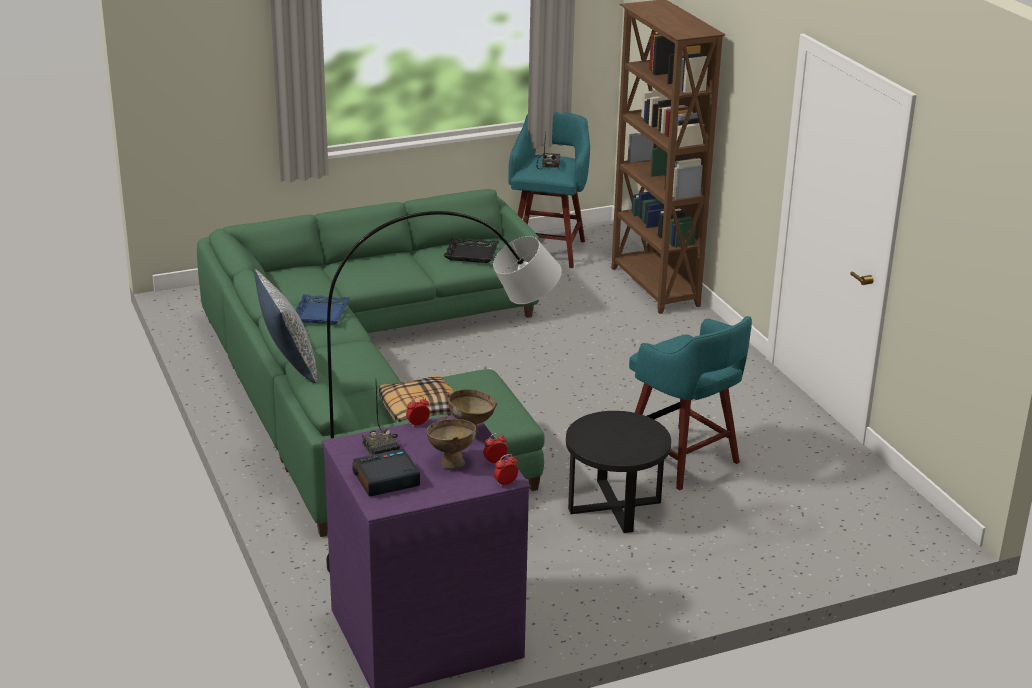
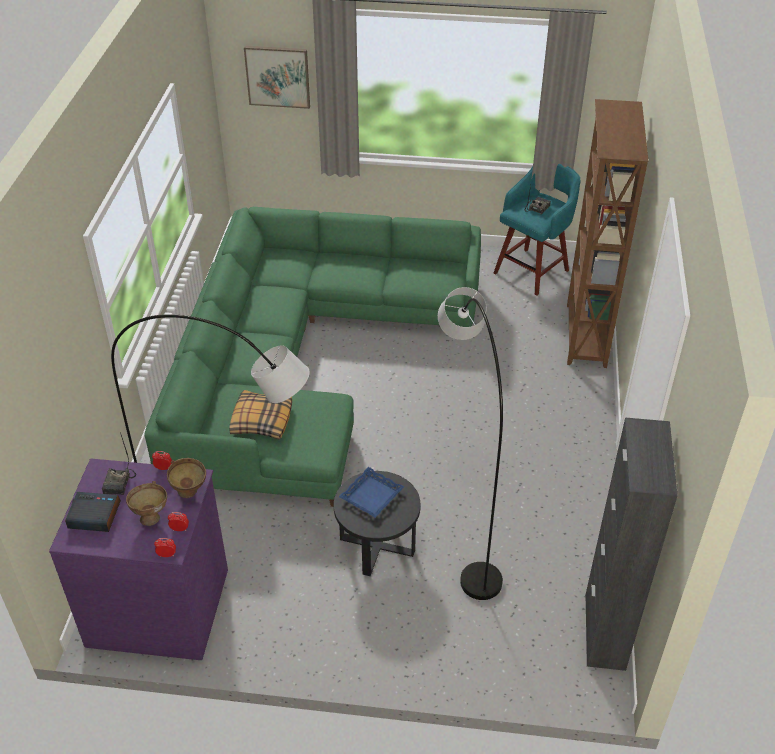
camera: 30 degrees right, 15 degrees up
(218, 63) = (278, 76): none -> picture
(288, 363) = (179, 355): pillow -> none
(321, 314) = (273, 301): blue tray -> blue tray (372, 496)
(471, 254) = (427, 275): black tray -> none
(683, 460) = (464, 521): turquoise stool -> grey floor lamp
(898, 498) = (604, 631): none -> black cabinet

